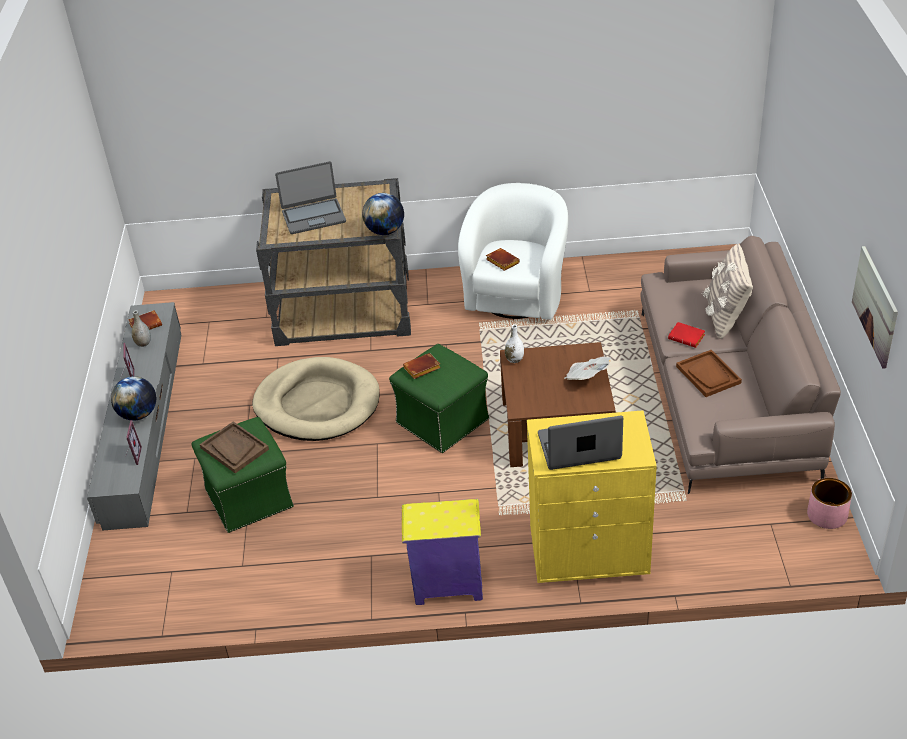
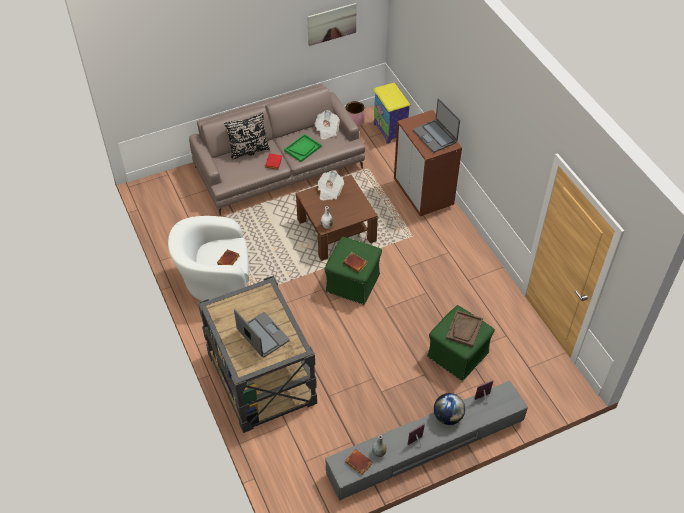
camera: 115 degrees left, 10 degrees up
(317, 404) = (364, 353): beige dog bed -> none
(385, 231) = (268, 286): globe -> none
(446, 584) = (469, 243): nightstand -> nightstand (389, 131)
(587, 557) = (423, 195): yellow cabinet -> brown cabinet
(708, 375) = (302, 148): brown tray -> green tray
(724, 317) = (249, 151): beige pillow -> black pillow
(746, 412) = (327, 130): none -> newspaper

